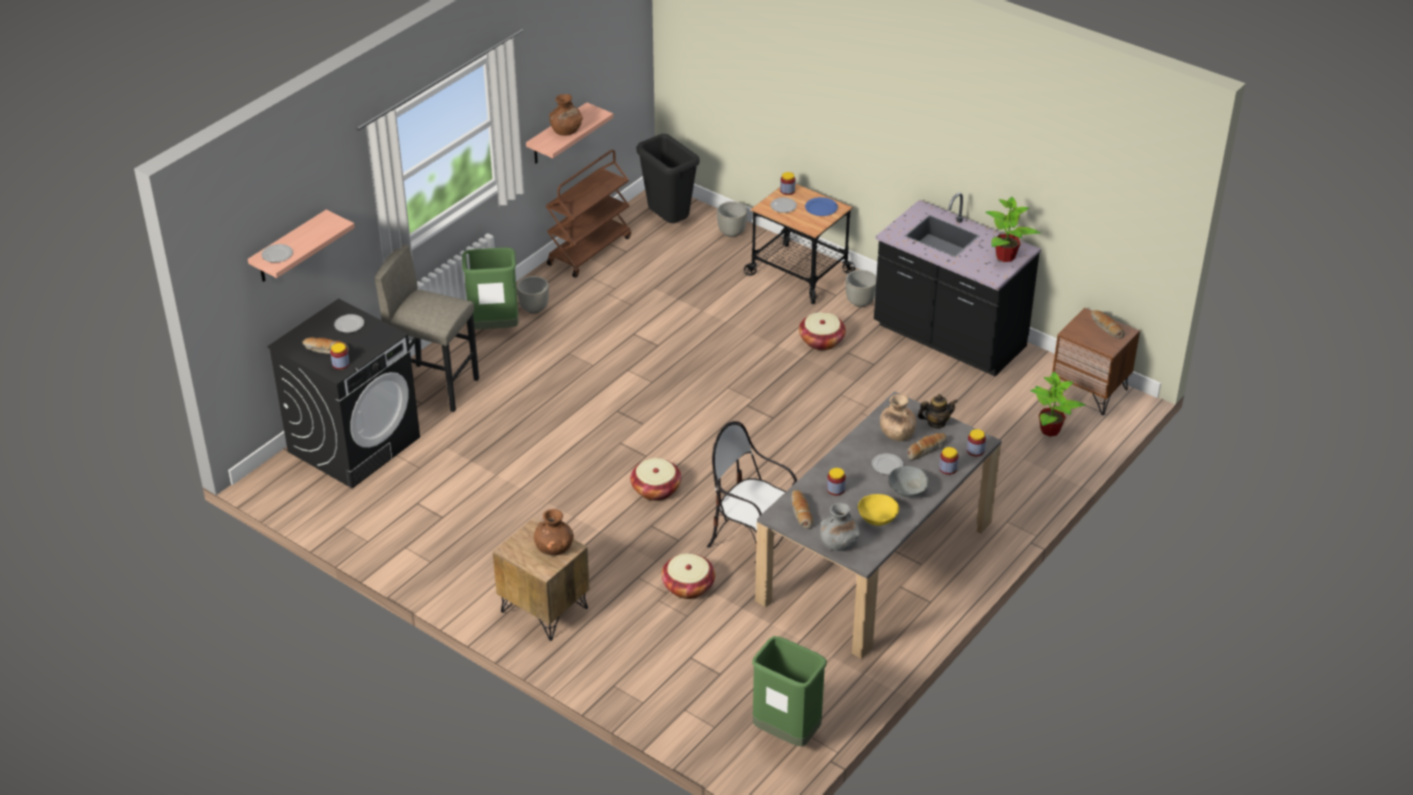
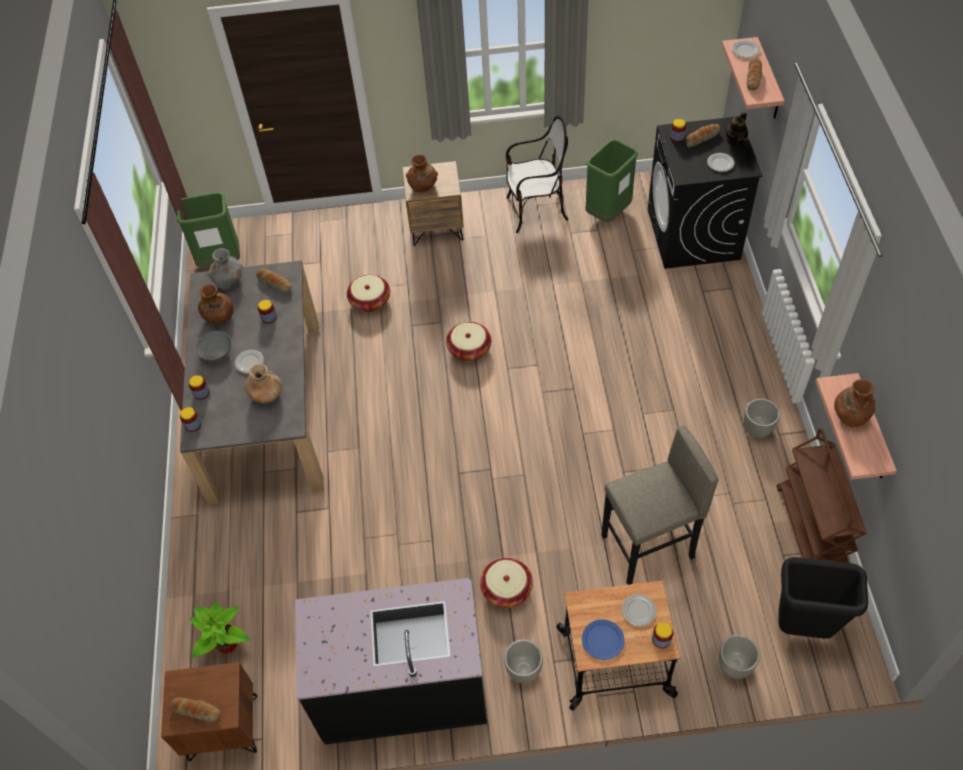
camera: 140 degrees right, 15 degrees up
(436, 387) = (713, 309): grey stool -> grey stool (648, 547)
(494, 328) = (755, 387): green trash can -> green trash can (608, 213)
(751, 545) = (361, 357): chair -> chair (536, 211)
(878, 518) = (219, 317): yellow bowl -> brown vase
(926, 449) = (232, 397): bread -> bread (754, 78)
(936, 423) = (244, 428): teapot -> teapot (735, 140)
(1005, 257) = (322, 652): potted plant -> none

